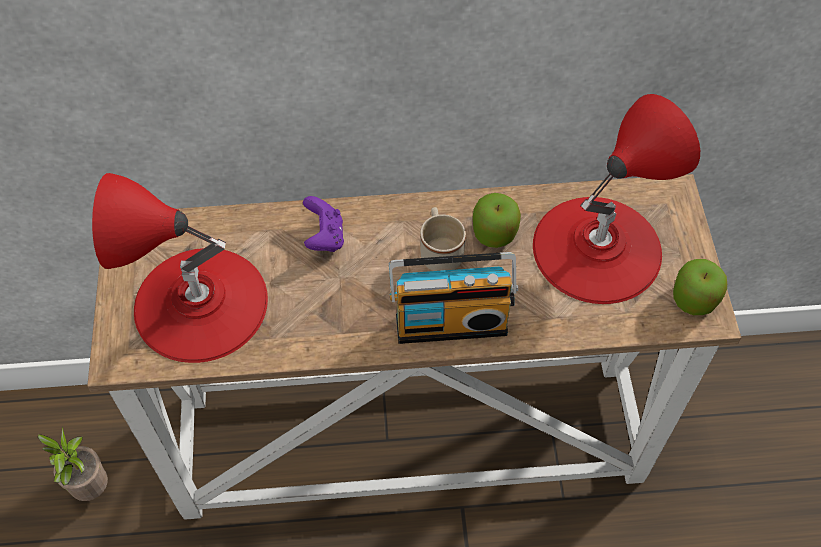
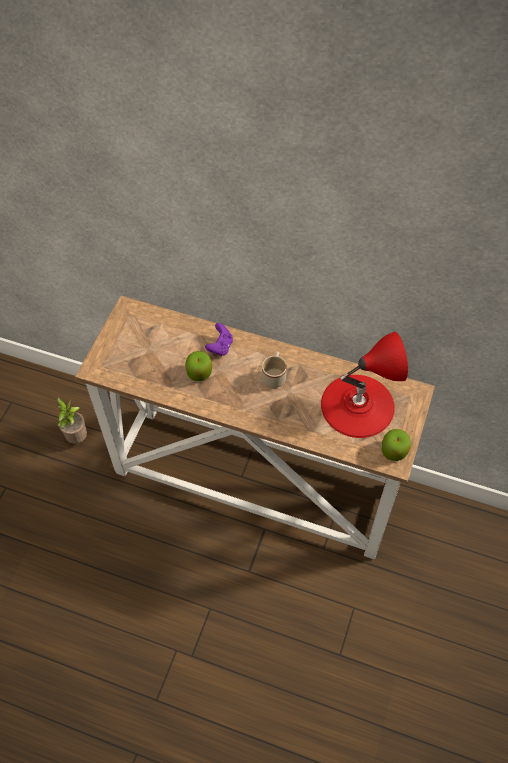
camera: 25 degrees right, 0 degrees up
(200, 304) = (144, 357): red table lamp -> none
(451, 321) = (261, 413): radio -> none
(494, 232) = (308, 377): apple -> apple (199, 373)

